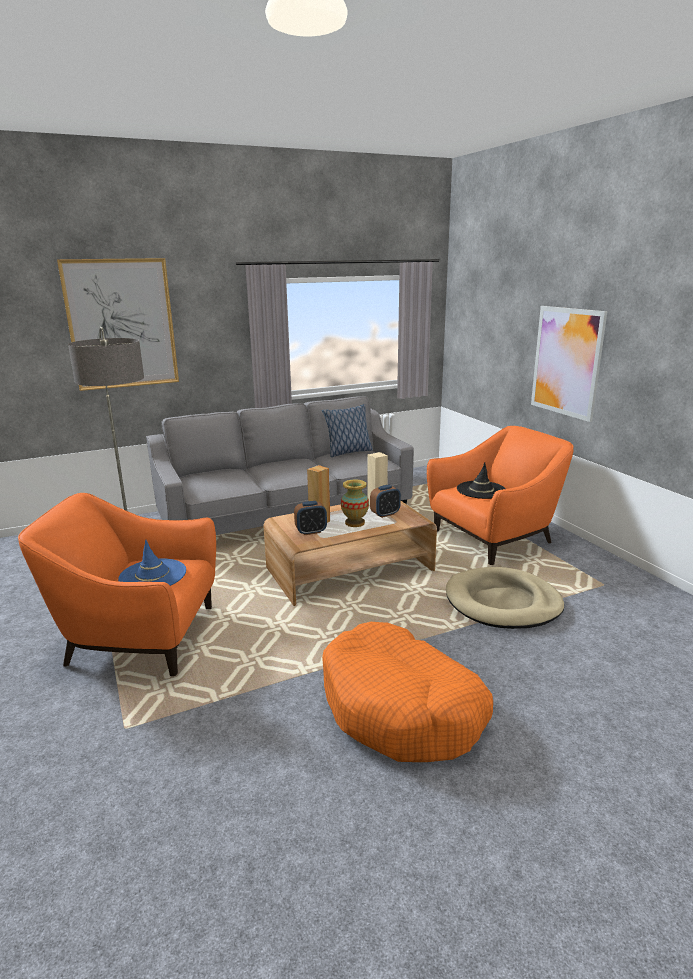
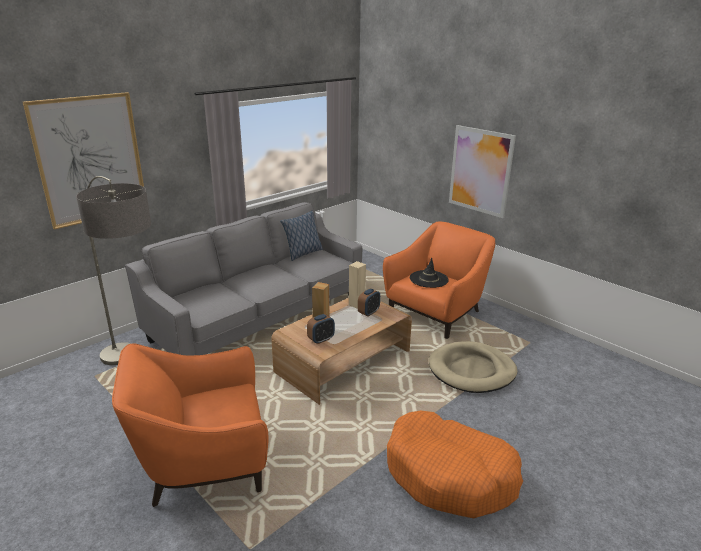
camera: 20 degrees left, 5 degrees up
(153, 575) = (220, 409): blue hat -> none
(355, 523) = (350, 325): vase -> none

